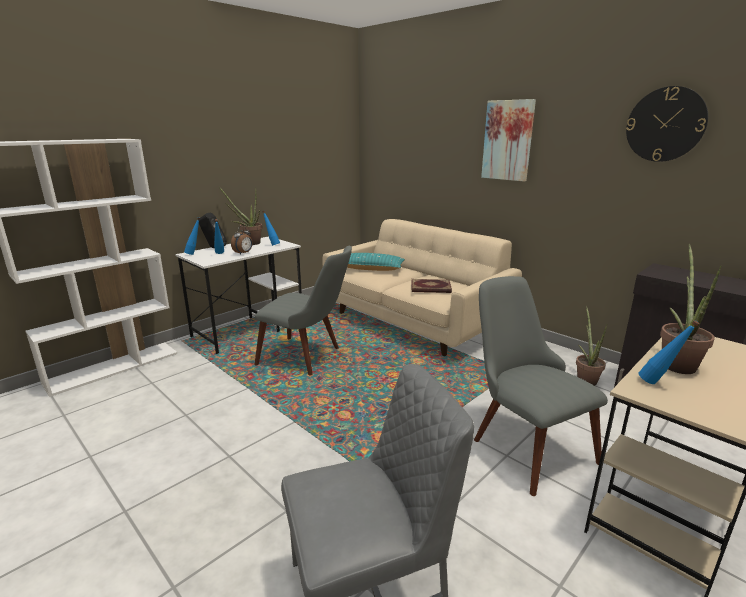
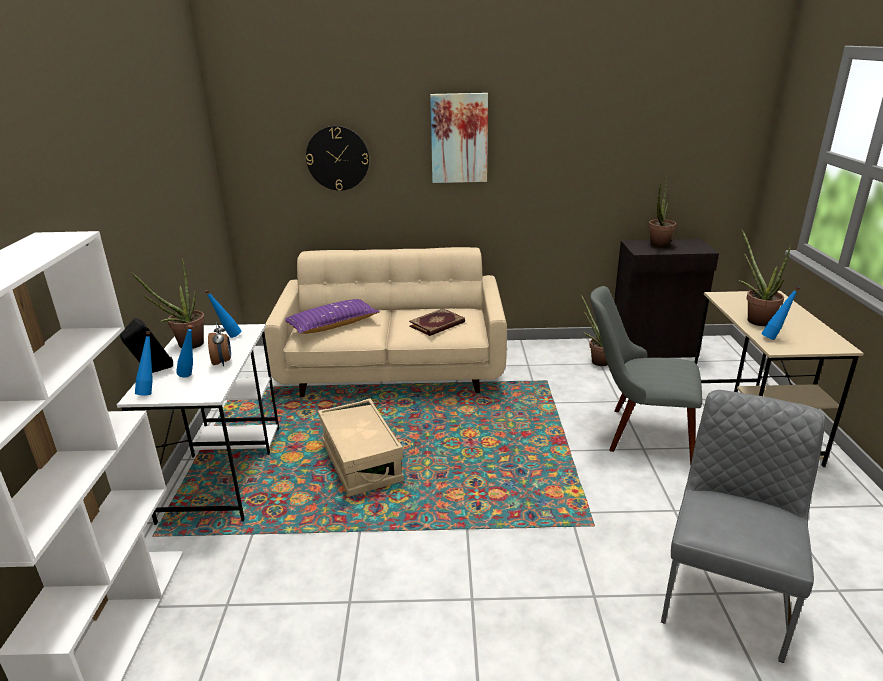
camera: 45 degrees left, 5 degrees up
(308, 358) = (361, 463): grey chair -> beige storage box
(370, 269) = (332, 325): turquoise pillow -> purple pillow
(665, 124) = (615, 117): wall clock -> wall clock (337, 158)
(687, 275) = (658, 246): none -> potted plant

